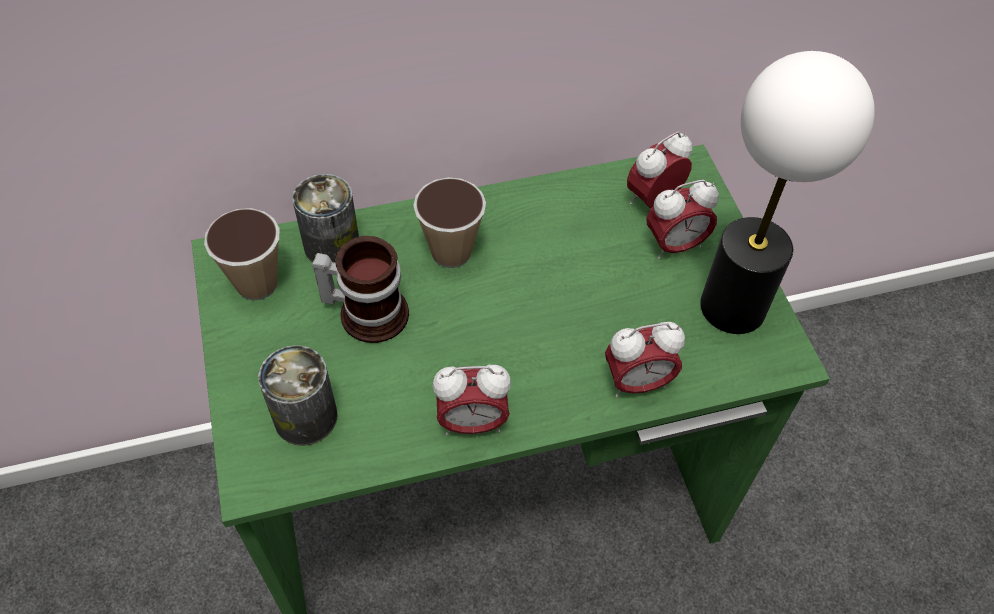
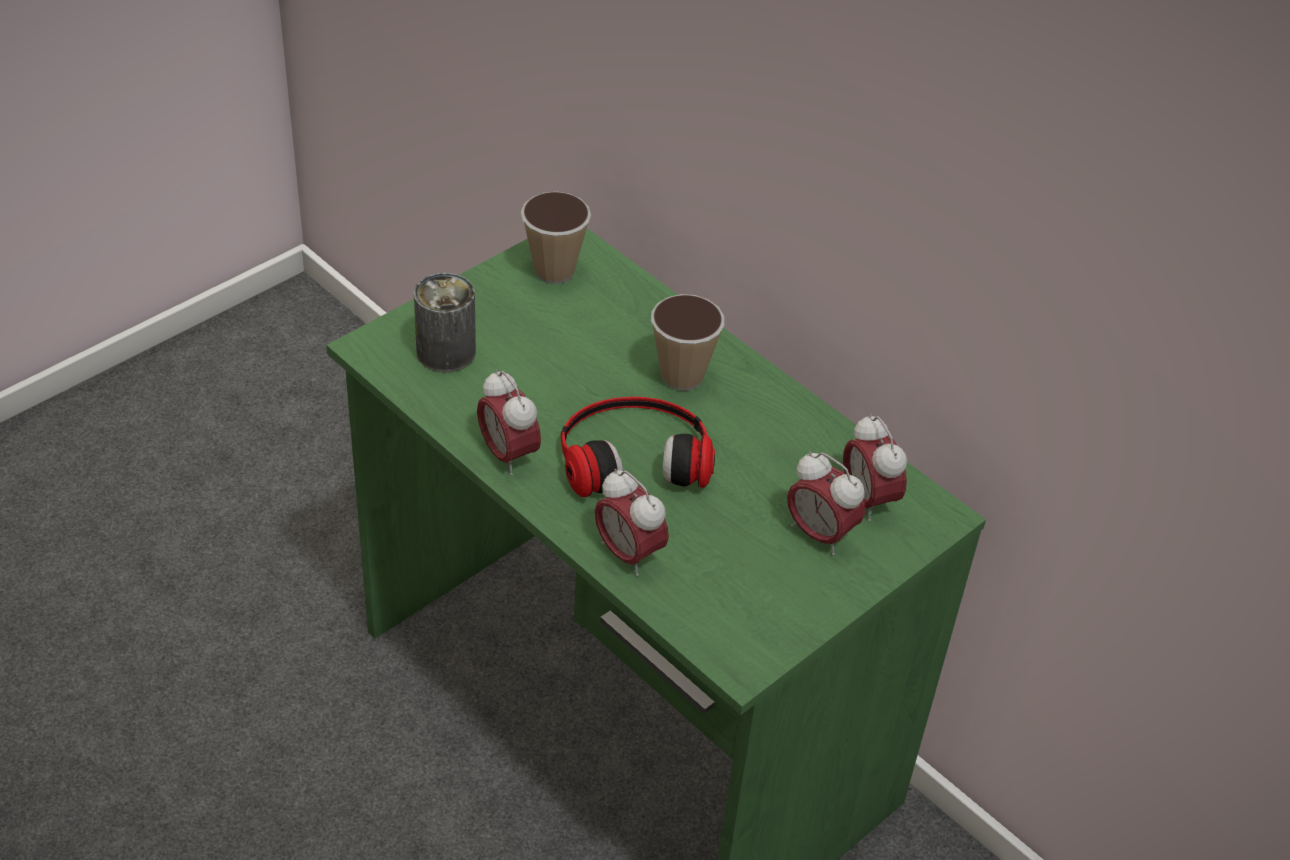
camera: 60 degrees right, 10 degrees down
(332, 245) = (629, 298): can -> none
(368, 310) = (577, 347): mug -> none
(522, 327) = (633, 453): none -> headphones
(653, 200) = (867, 500): alarm clock -> alarm clock turned 135 degrees counterclockwise
(733, 306) = (775, 603): table lamp -> none

